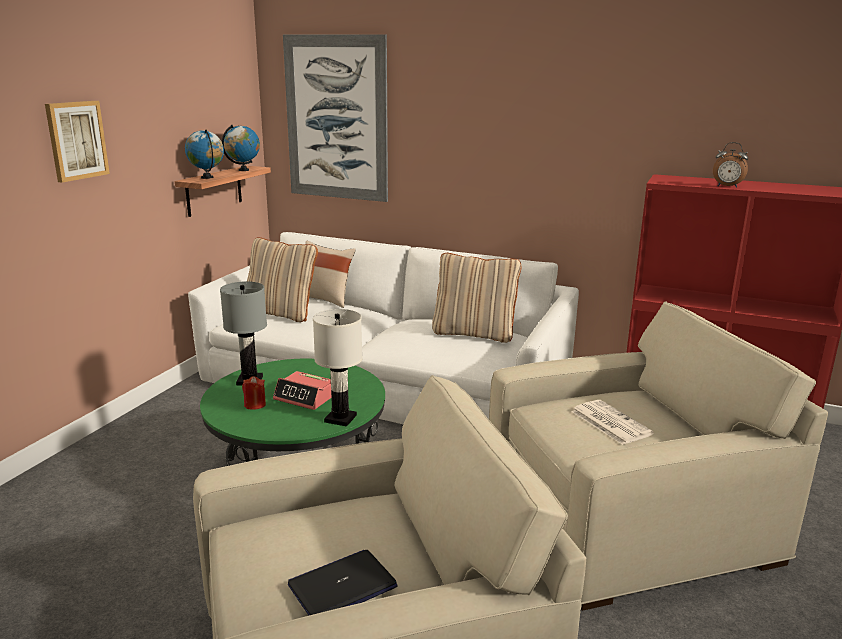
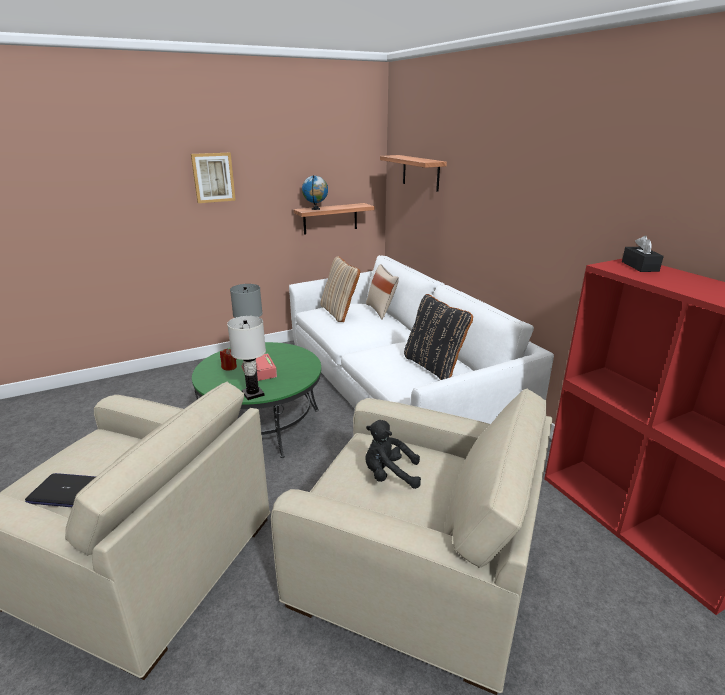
camera: 40 degrees right, 5 degrees up
(243, 170) = (351, 206): globe -> none
(336, 118) = (420, 172): picture -> shelf
(474, 333) = (434, 366): beige pillow -> black pillow
(609, 422) = (389, 475): newspaper -> black plush toy
(678, 179) = (640, 266): none -> black tissue box
(727, 186) = (668, 285): alarm clock -> none

